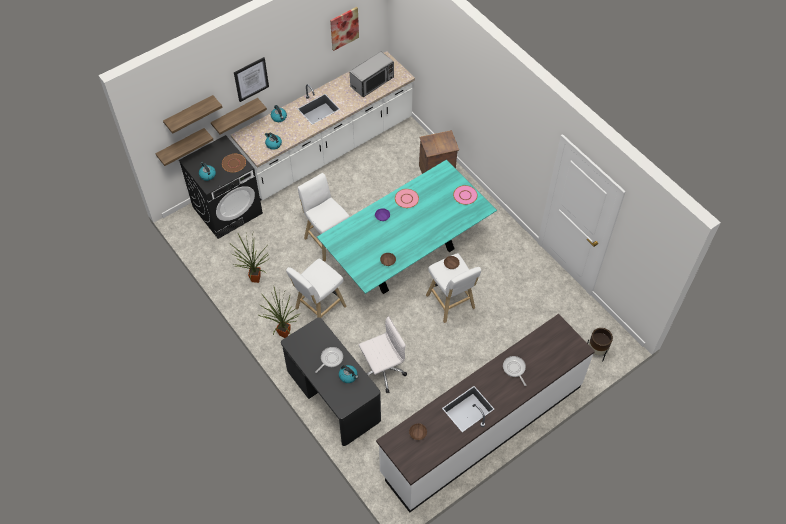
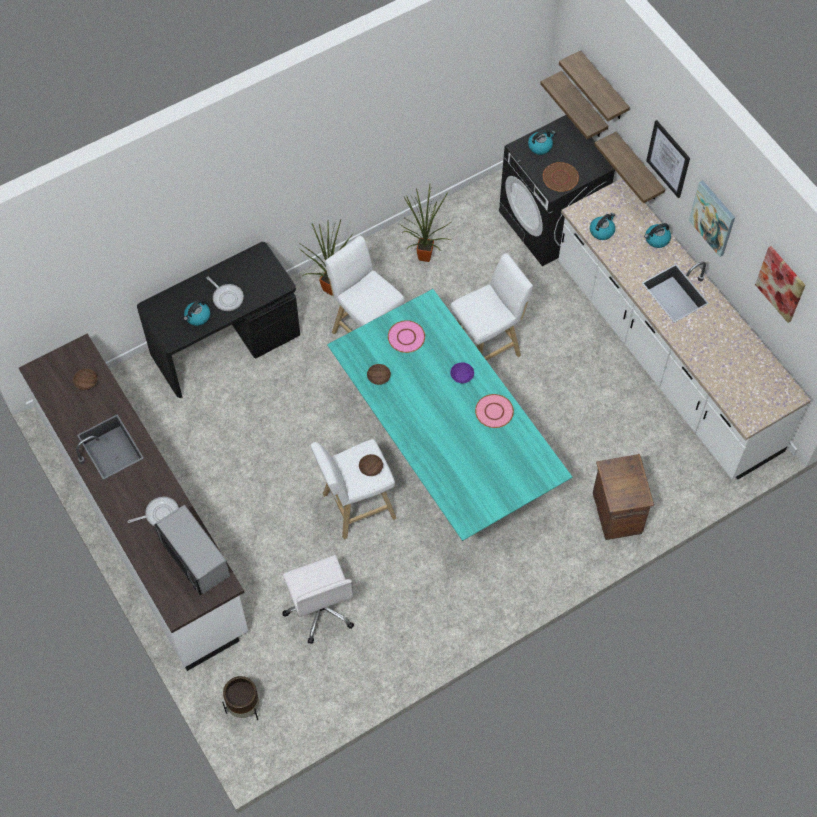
camera: 95 degrees right, 5 degrees up
(292, 62) = (713, 218): none -> picture
(372, 82) = (734, 372): microwave -> microwave (194, 558)
(382, 371) = (255, 405): white office chair -> white office chair (321, 609)
(465, 195) = (495, 496): pink plate -> pink plate (406, 337)

